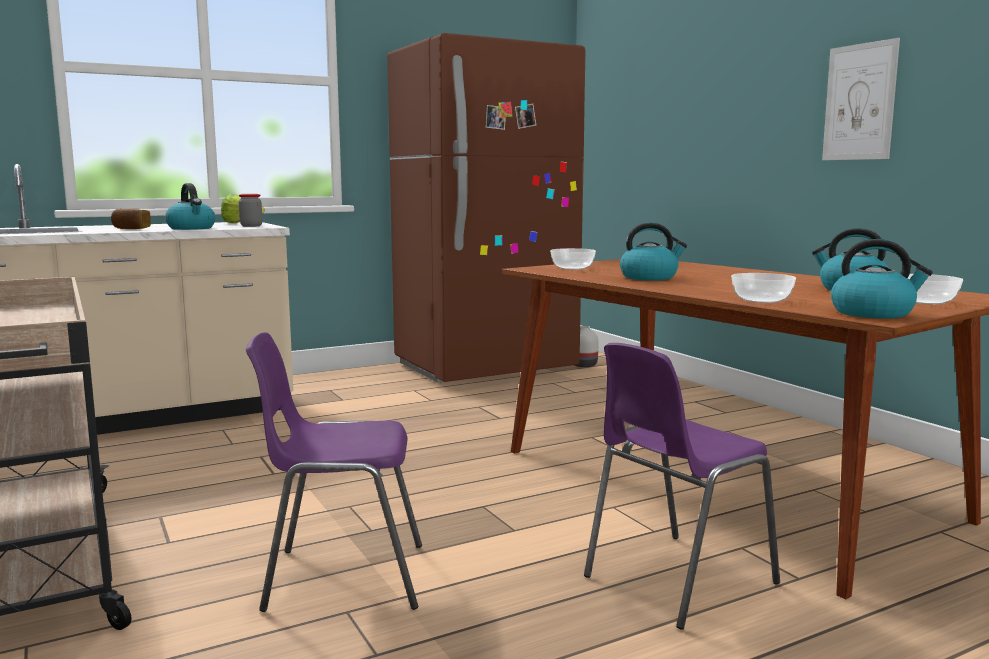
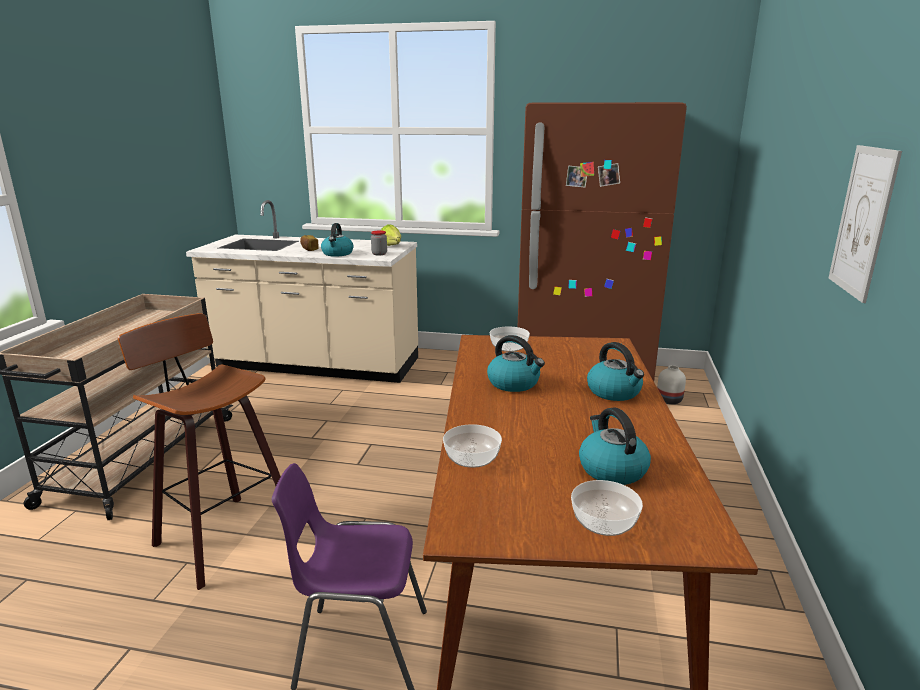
camera: 40 degrees right, 10 degrees up
(342, 577) = (221, 536): purple chair -> stool
(873, 313) = (482, 522): kettle -> kettle (614, 392)

